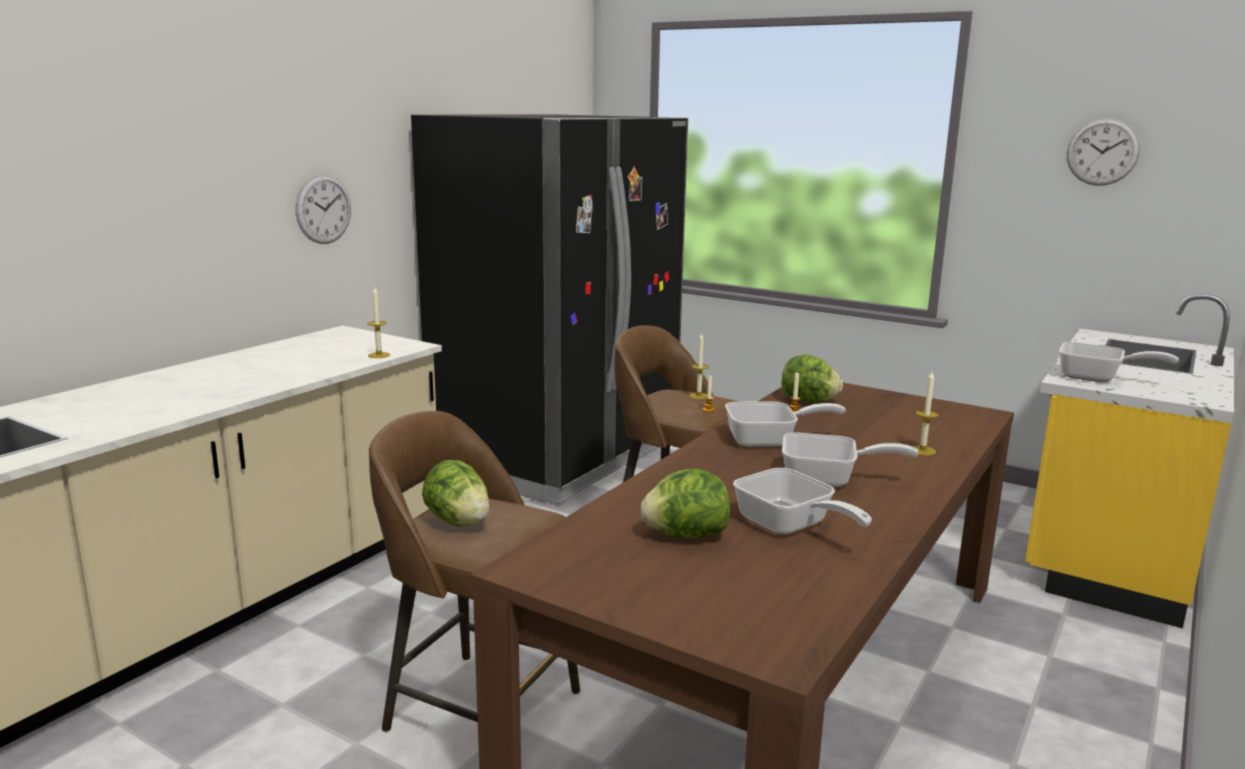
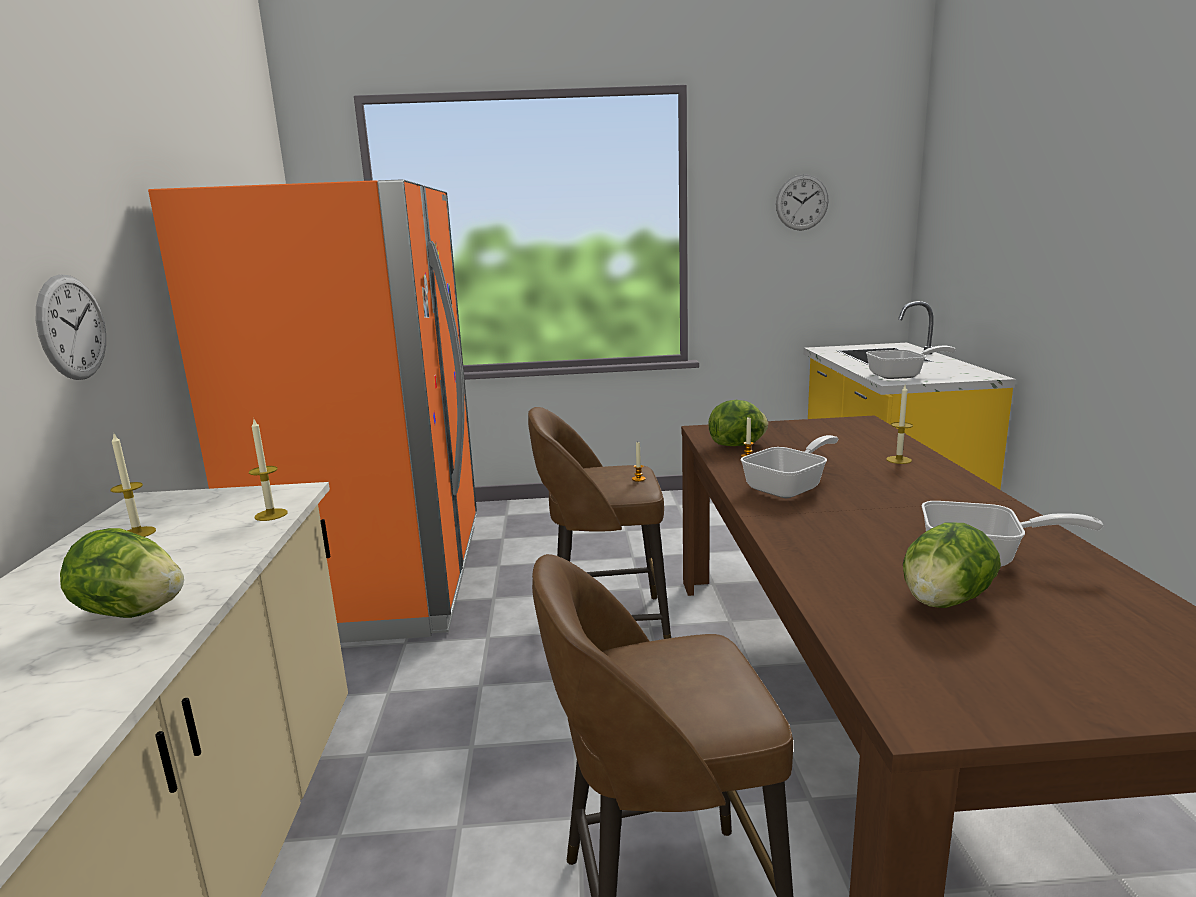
camera: 35 degrees left, 0 degrees up
(458, 522) = (653, 693): lettuce -> lettuce (132, 612)
(559, 454) = (379, 580): black fridge -> orange fridge
(698, 396) = (605, 469): candle -> candle (137, 533)
(828, 479) = (904, 505): frying pan -> none

